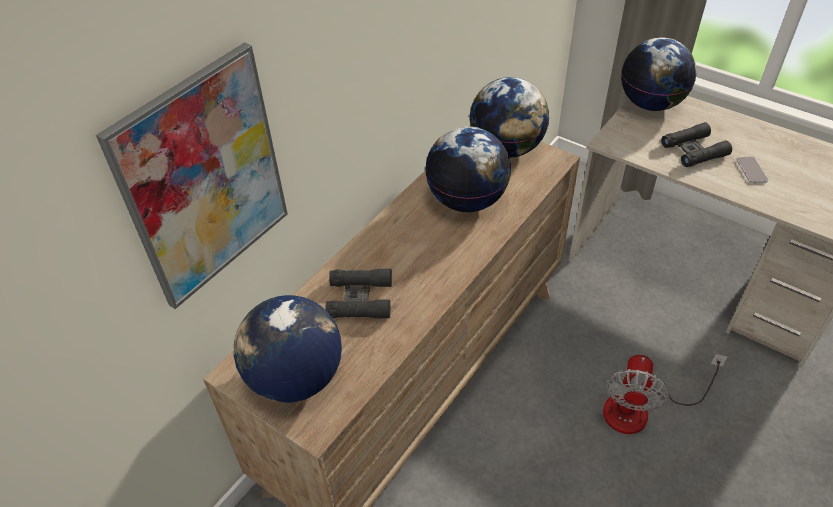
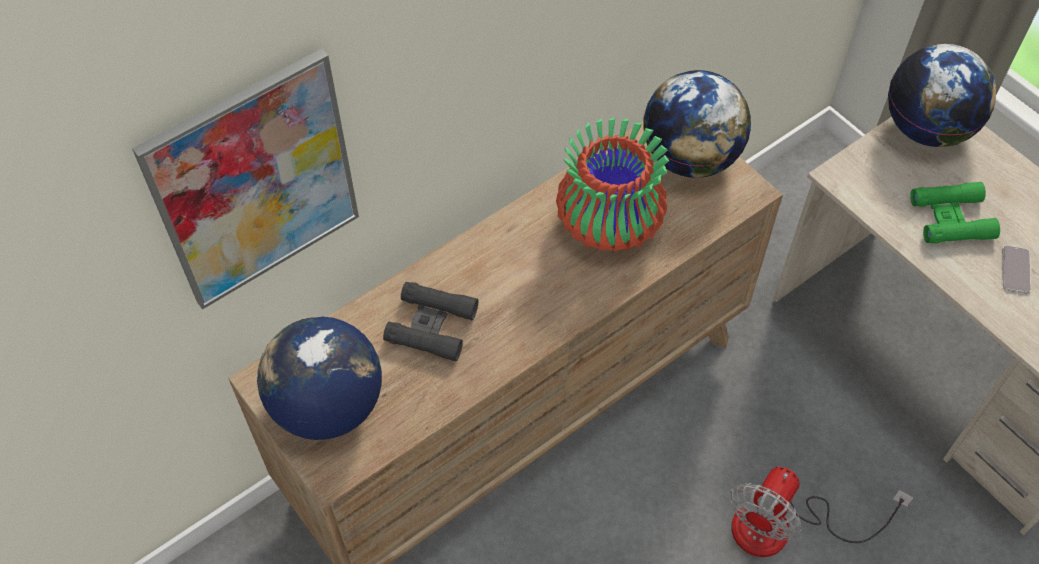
camera: 15 degrees right, 10 degrees up
(467, 200) = (609, 223): globe -> vase
(694, 150) = (951, 219): black binoculars -> green binoculars

